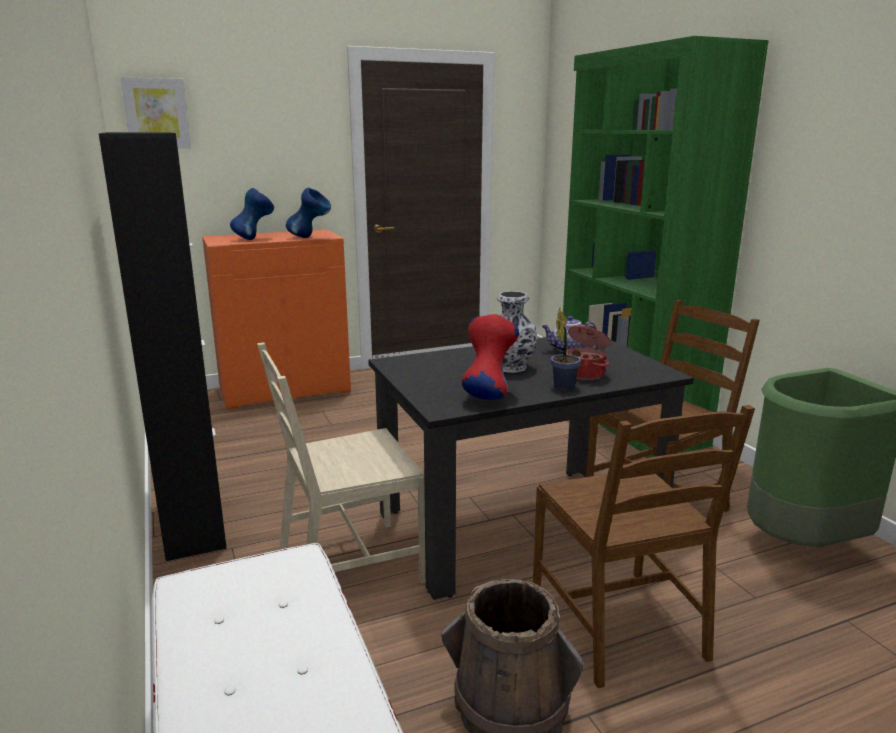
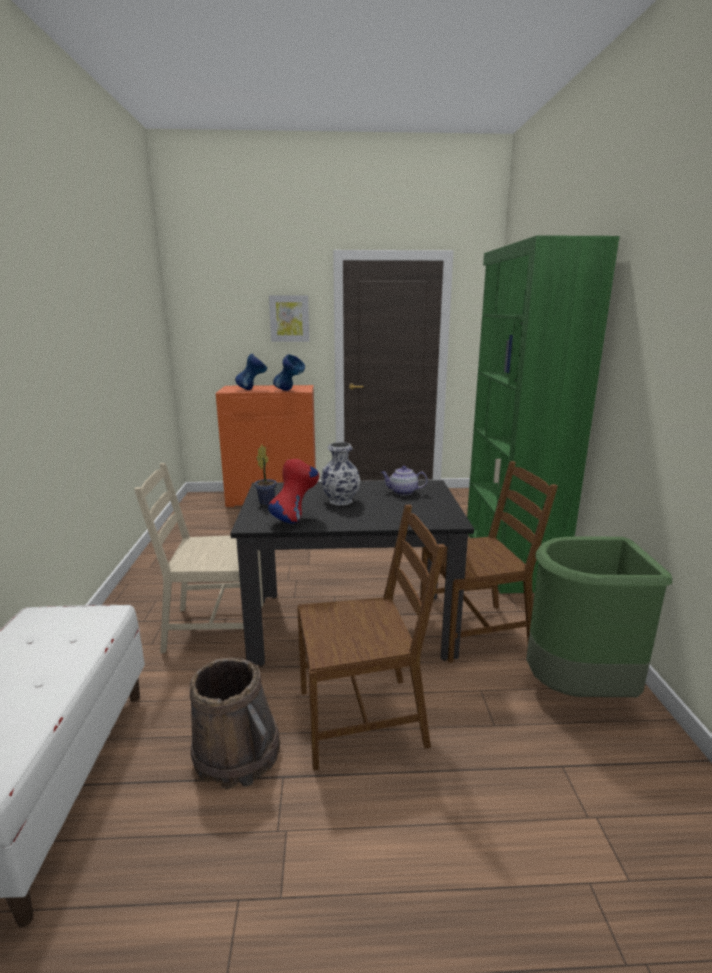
camera: 20 degrees right, 0 degrees up
(156, 113) = (198, 301): picture -> picture (289, 318)
(192, 523) = (146, 579): black cabinet -> none
(563, 386) = (359, 520): potted plant -> potted plant (267, 502)
(585, 374) = (389, 513): cooking pot -> none
(619, 625) = (363, 718): brown chair -> brown chair turned 105 degrees counterclockwise

